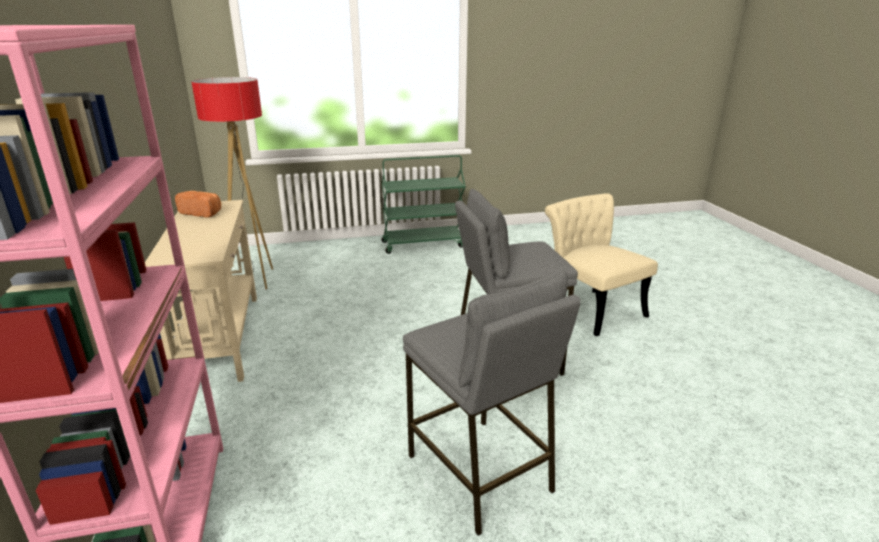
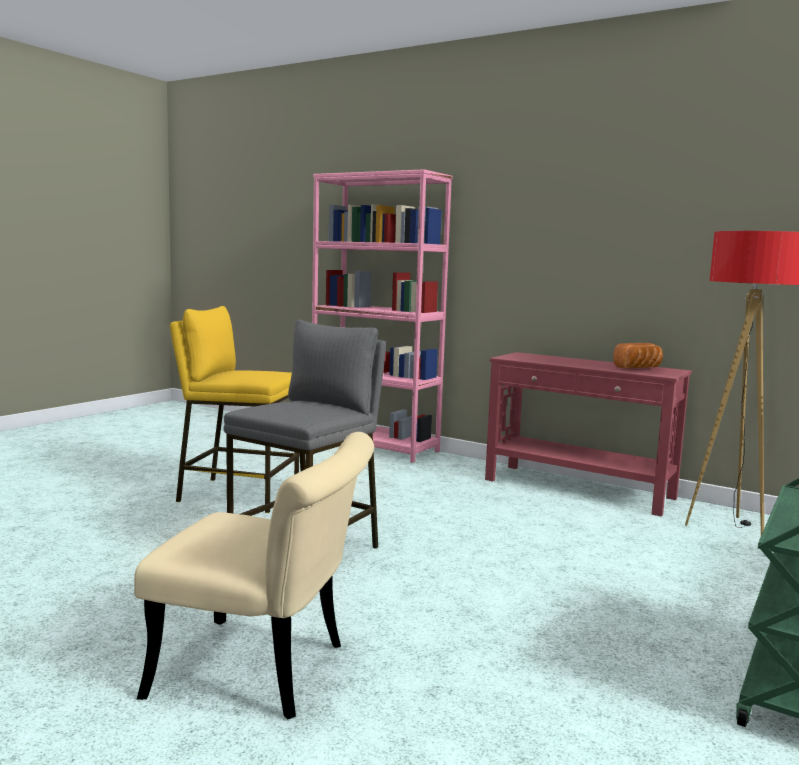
camera: 135 degrees right, 15 degrees down
(222, 337) = (579, 489): beige console table -> red console table
(479, 473) = (238, 494): grey stool -> yellow stool

